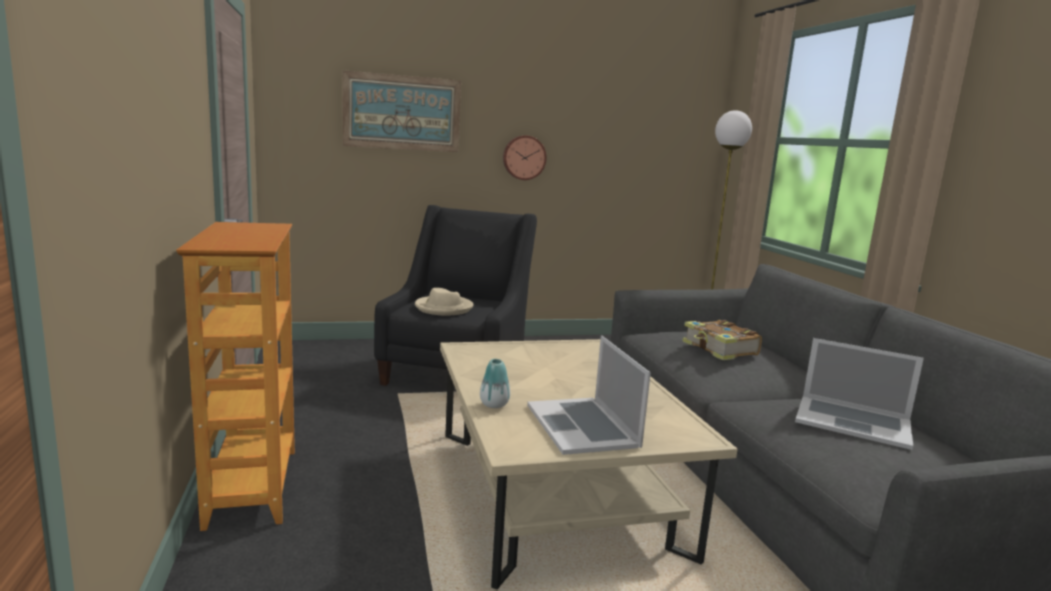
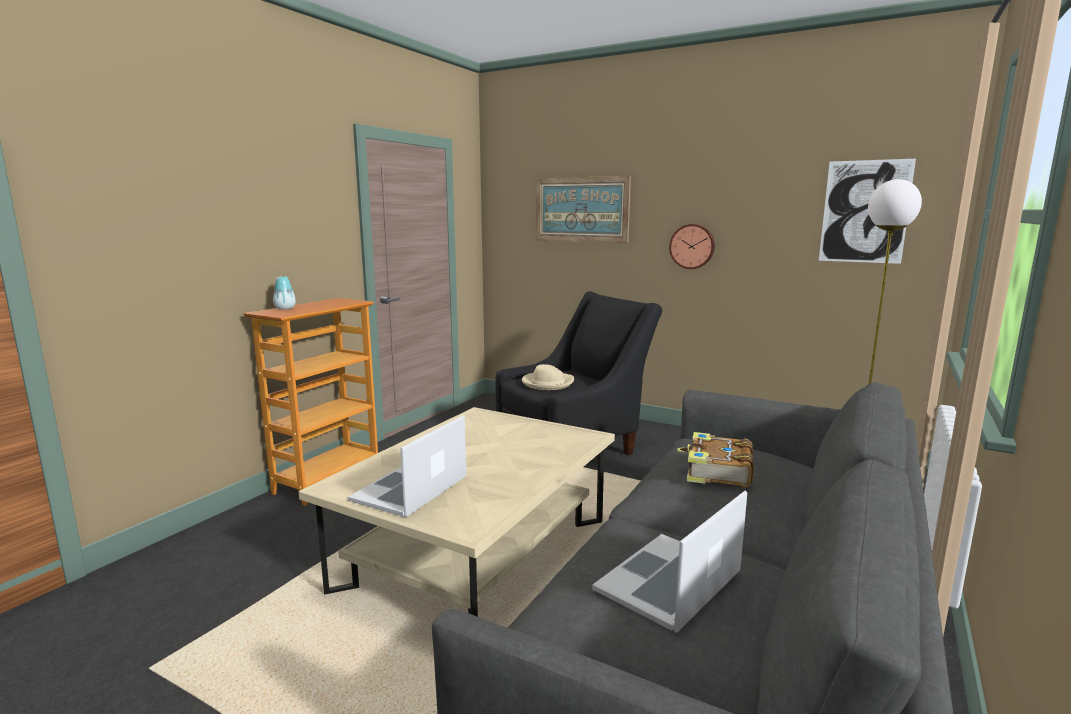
camera: 45 degrees right, 0 degrees up
(494, 404) = (395, 456): vase -> vase (285, 308)
(660, 133) = (864, 212): none -> picture
(853, 421) = (669, 580): laptop -> laptop turned 60 degrees clockwise

